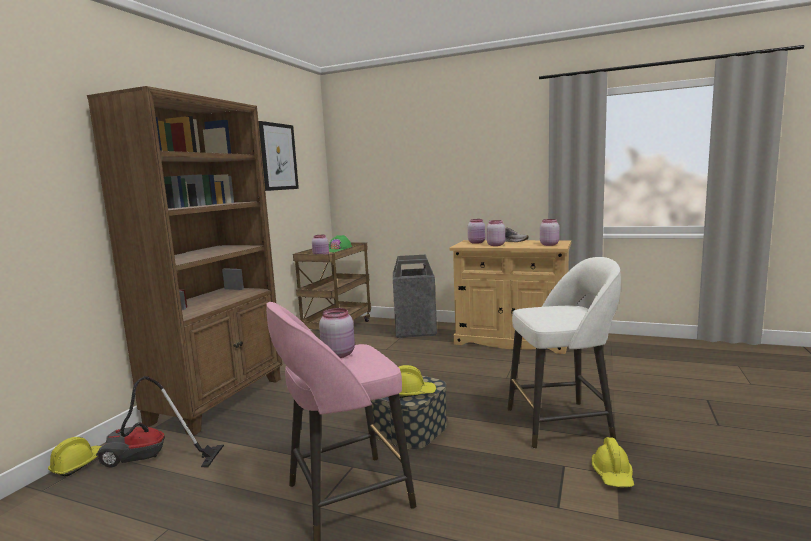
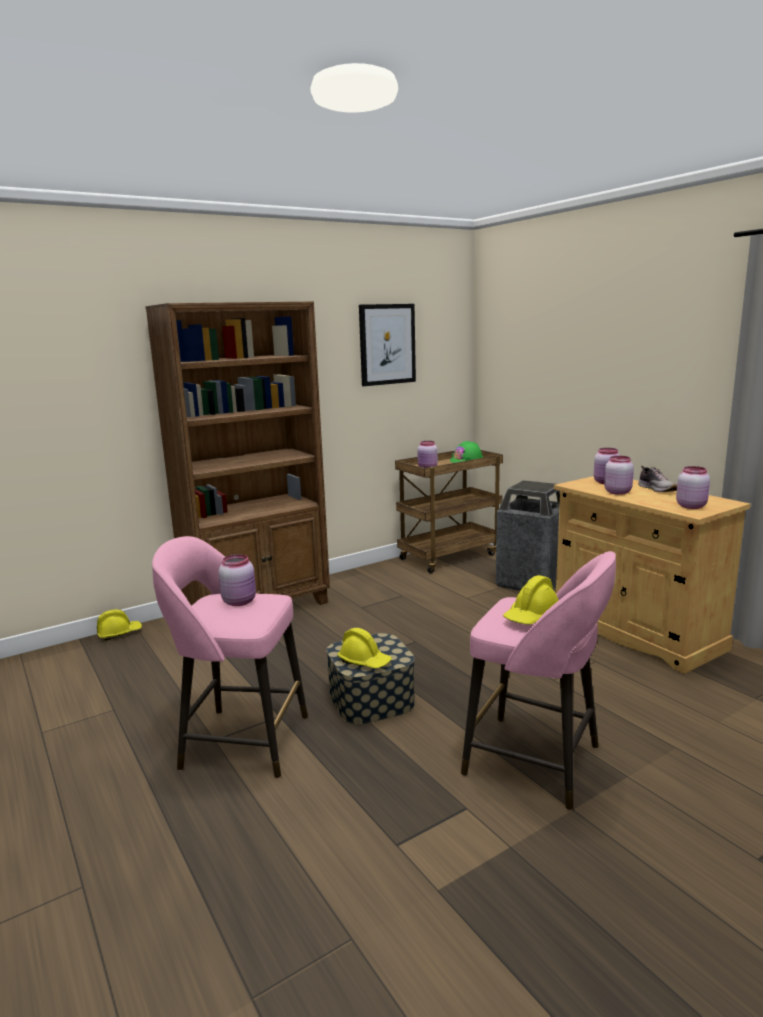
camera: 35 degrees right, 5 degrees up
(149, 460) = (159, 647): vacuum cleaner -> none
(561, 423) = (536, 761): white stool -> pink stool
(613, 475) = (504, 844): yellow hard hat -> yellow hard hat (532, 617)

